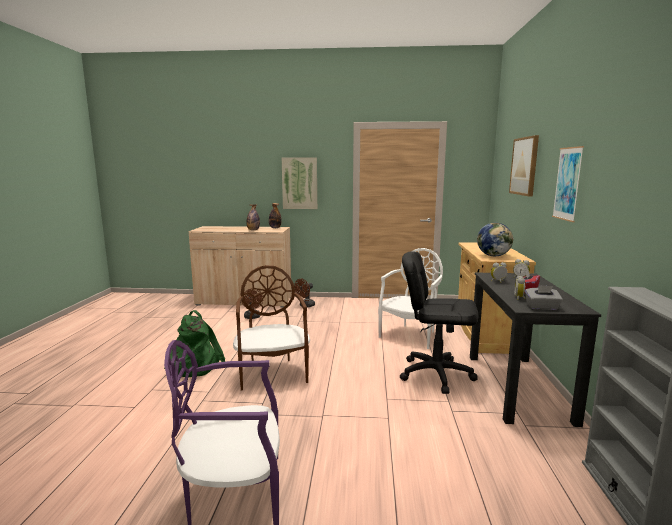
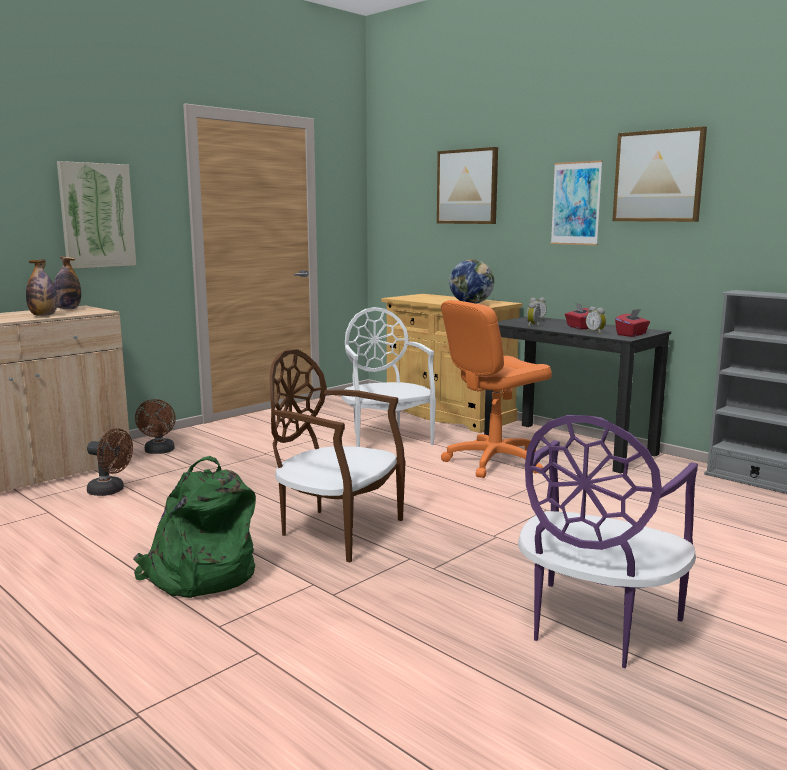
camera: 50 degrees left, 0 degrees up
(436, 374) = (493, 462): black office chair -> orange office chair
(542, 307) = (631, 335): grey tissue box -> red tissue box
(613, 161) = (658, 176): none -> picture

